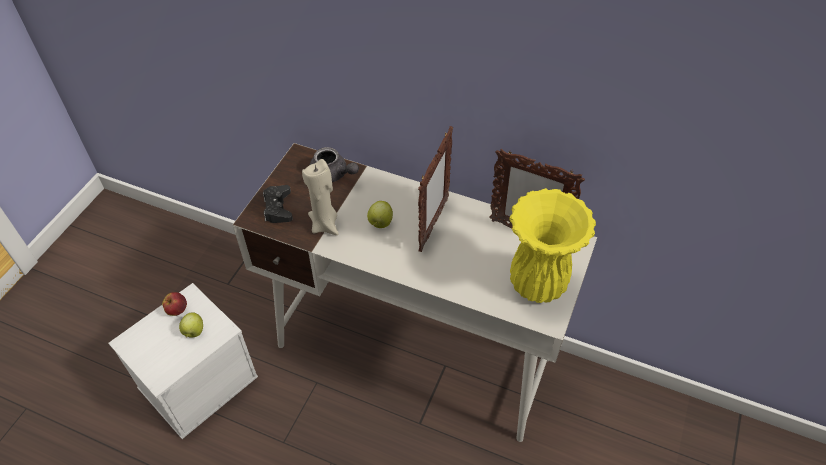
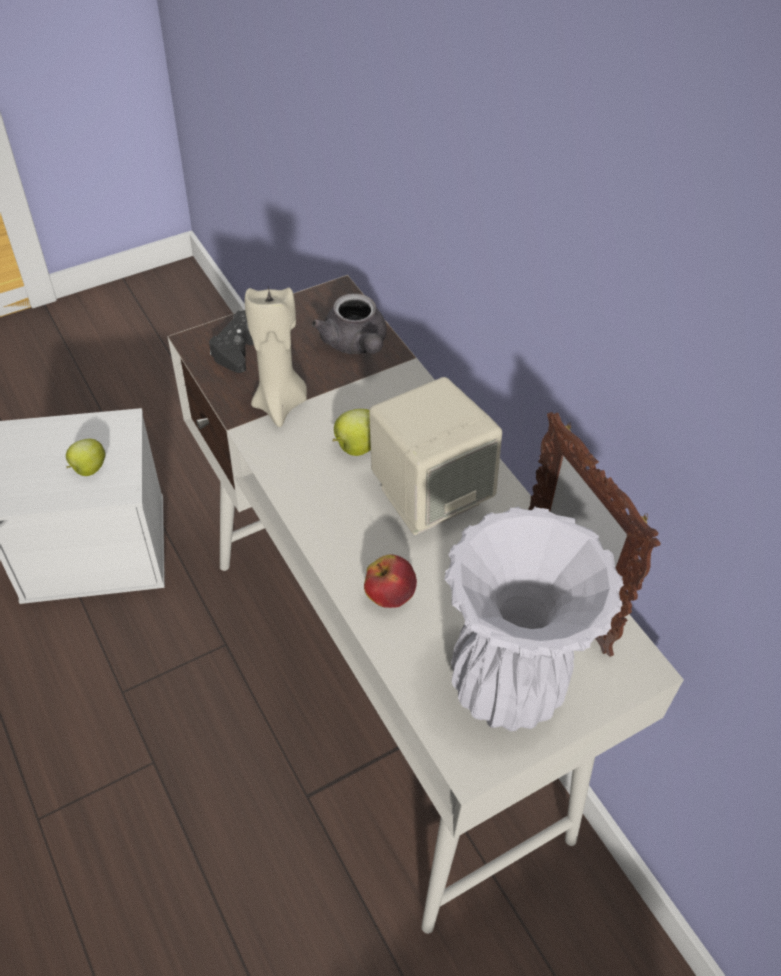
camera: 35 degrees right, 0 degrees up
(177, 310) = (95, 430): apple -> apple (389, 595)
(433, 225) = (429, 495): picture frame -> beige speaker
(536, 283) = (505, 685): yellow vase -> white vase

